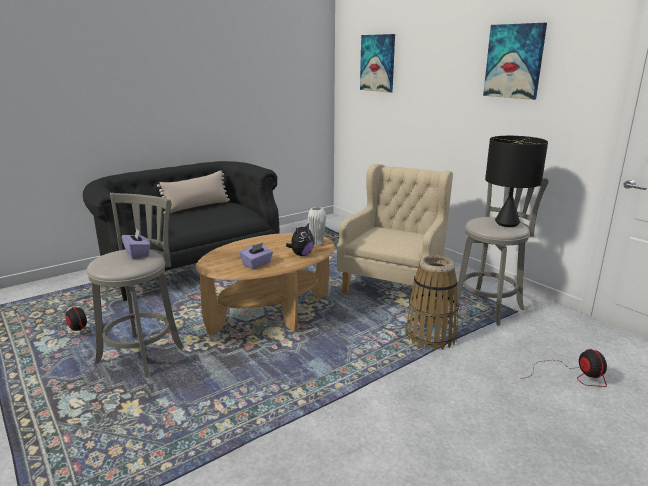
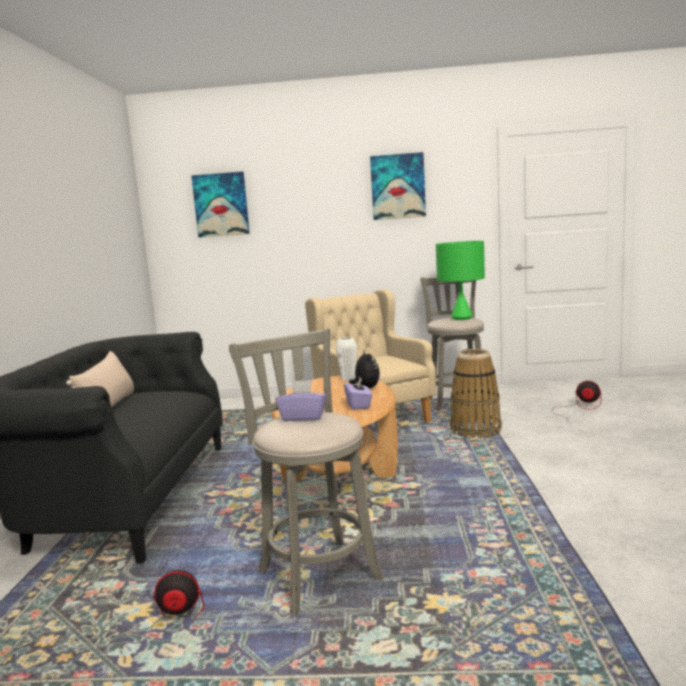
camera: 50 degrees left, 10 degrees down
(507, 224) = (461, 318): black table lamp -> green table lamp

